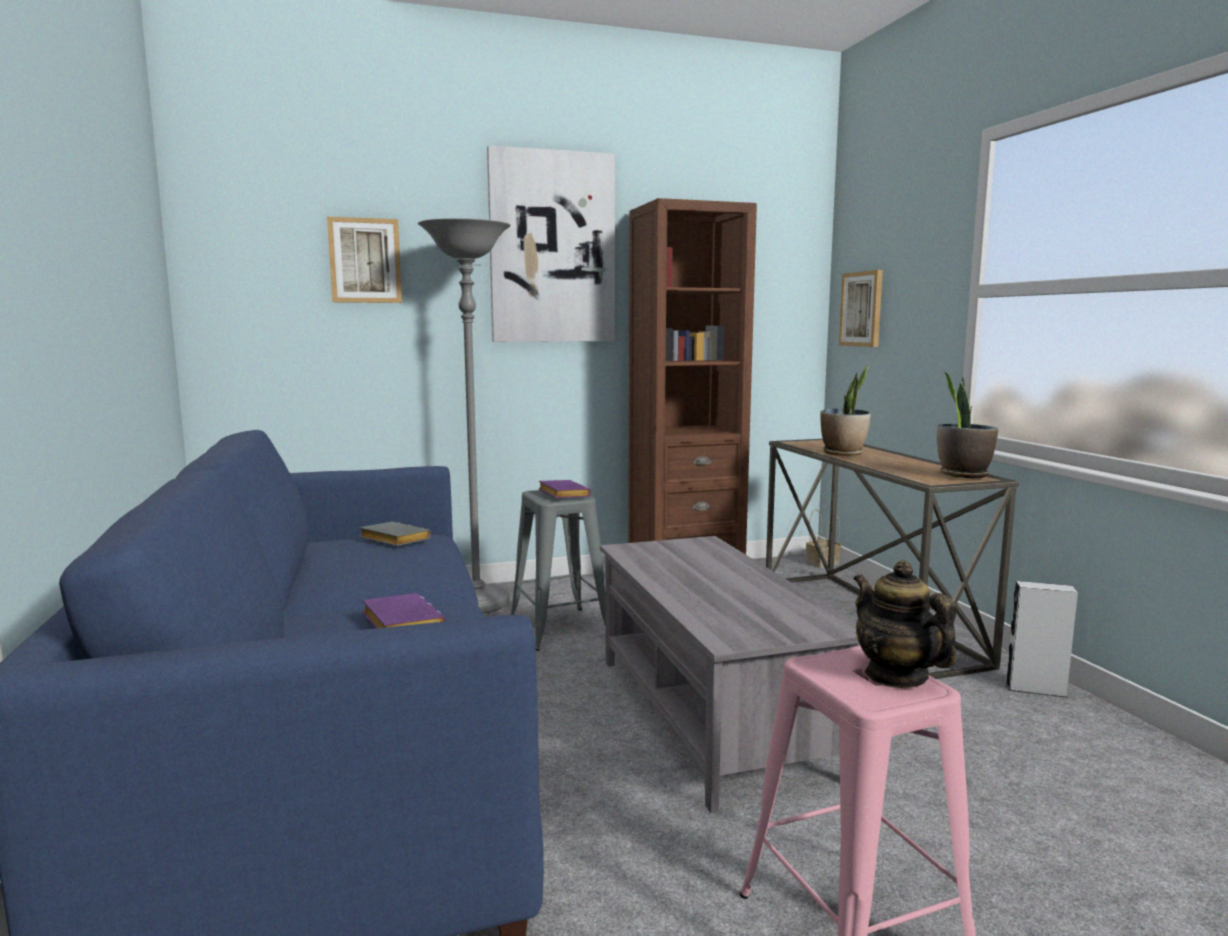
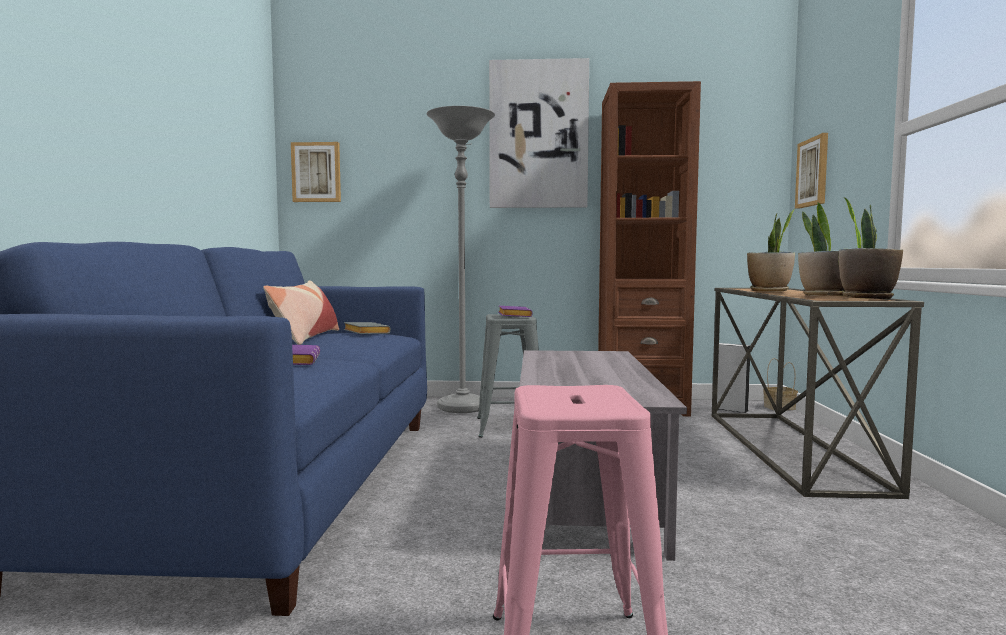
camera: 20 degrees right, 5 degrees down
(321, 557) = (305, 337): none -> pillow
(365, 261) = (400, 149): picture -> picture (316, 172)
(896, 676) = (602, 399): teapot -> none
(910, 465) = (823, 295): none -> potted plant
(1035, 689) = (940, 519): grey speaker -> grey speaker (730, 409)

